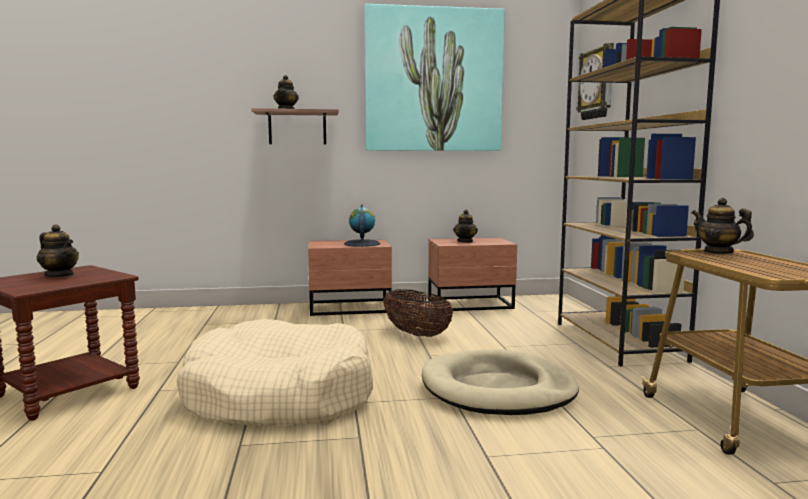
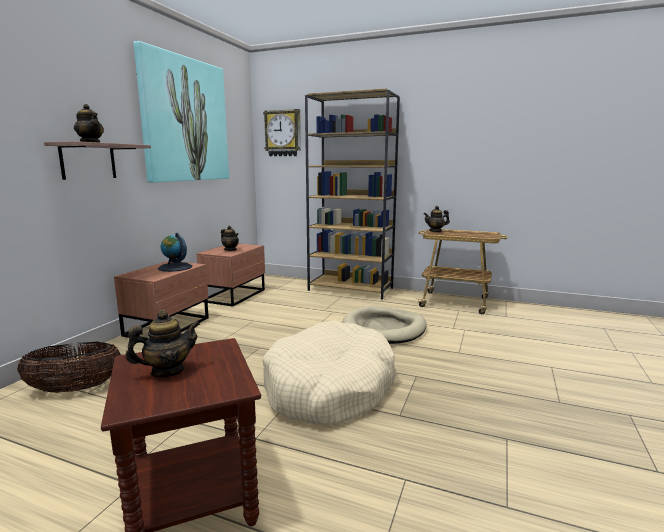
camera: 60 degrees left, 5 degrees up
(416, 334) = (269, 323): basket -> basket (75, 389)

